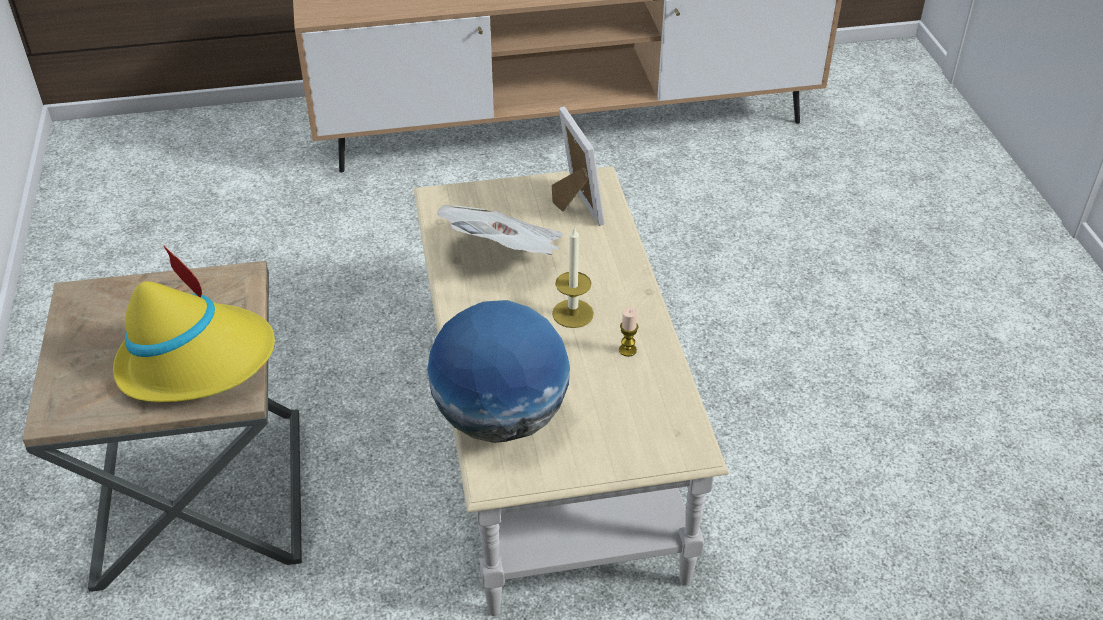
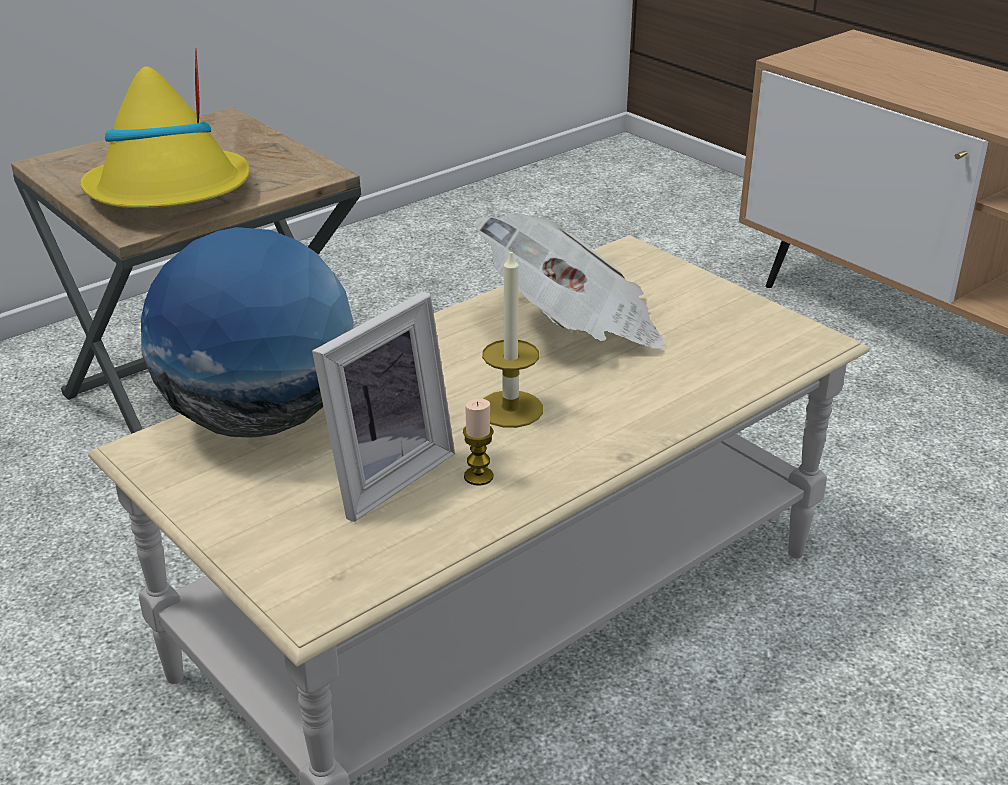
camera: 60 degrees right, 10 degrees down
(573, 206) = (732, 341): picture frame -> picture frame (382, 475)

